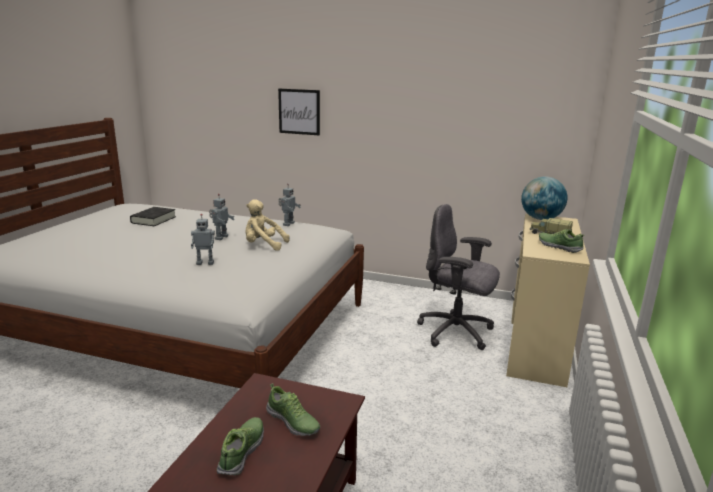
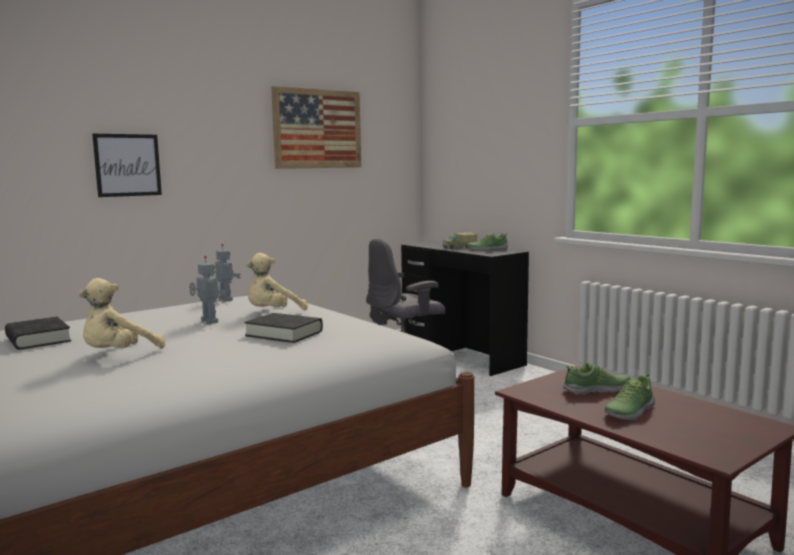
camera: 55 degrees left, 10 degrees down
(132, 243) = (119, 355): none -> beige plush toy
(205, 263) = (284, 333): toy robot -> black book
(242, 452) = (629, 411): shoe -> shoe turned 90 degrees counterclockwise
(461, 88) = (317, 129): none -> picture
(536, 344) = (462, 355): beige desk -> black desk
(540, 219) = (422, 244): globe -> none

